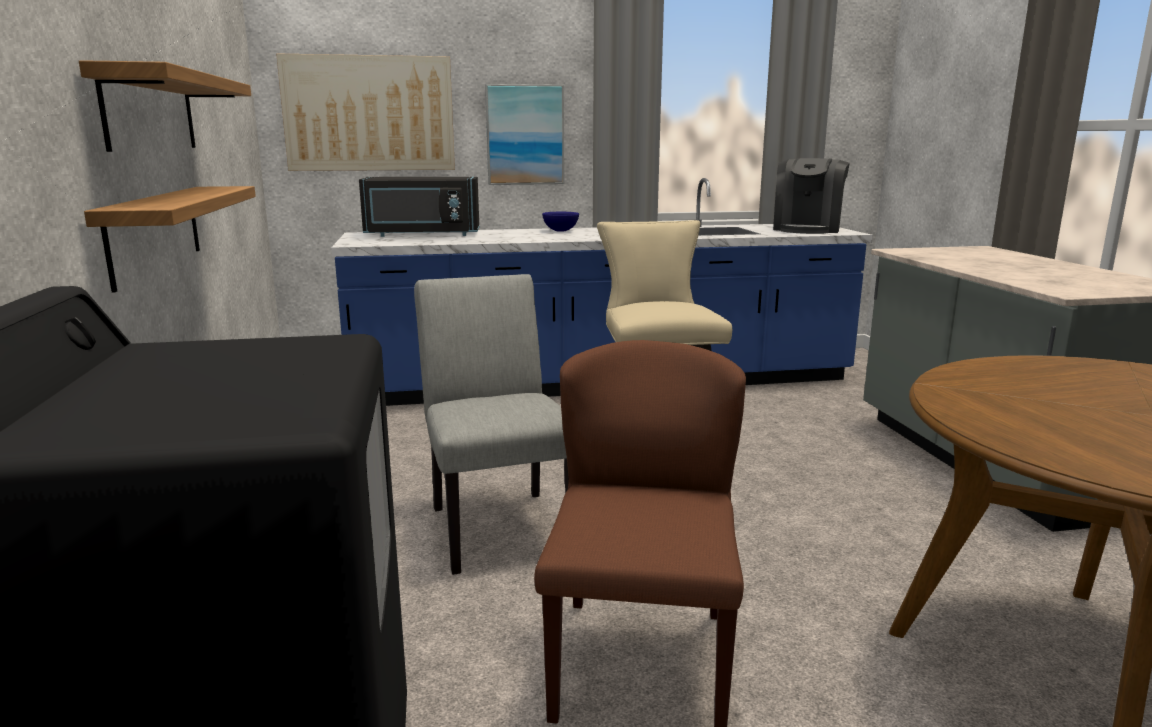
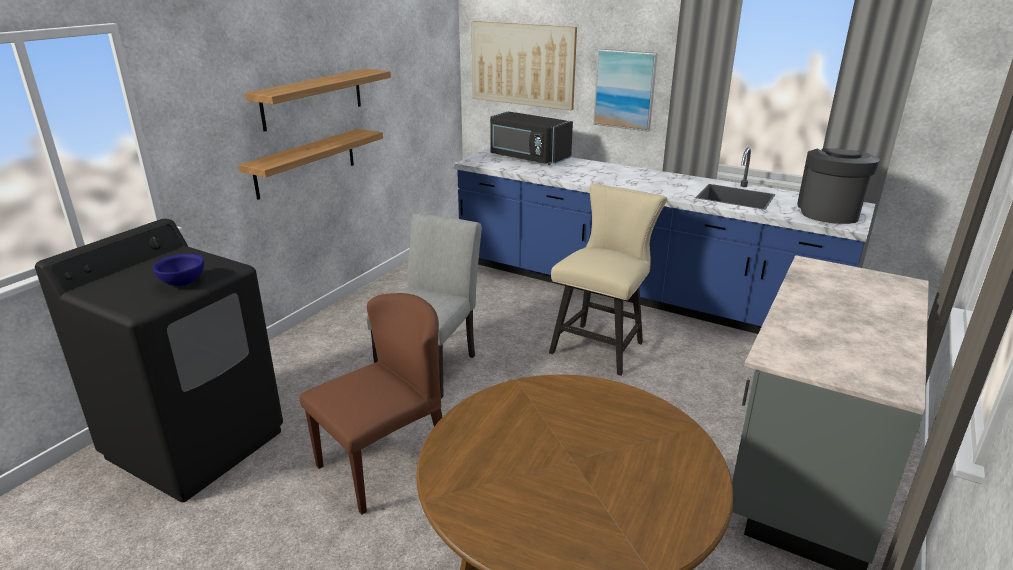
camera: 40 degrees right, 10 degrees up
(560, 231) = (622, 171): blue bowl -> blue bowl (182, 283)
(807, 229) = (828, 212): coffee machine -> coffee machine turned 135 degrees clockwise

